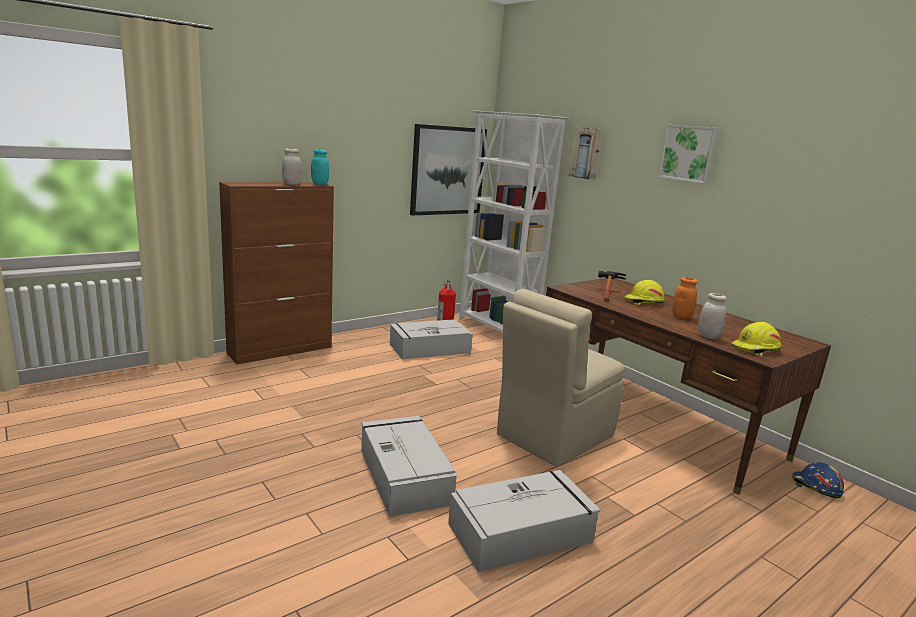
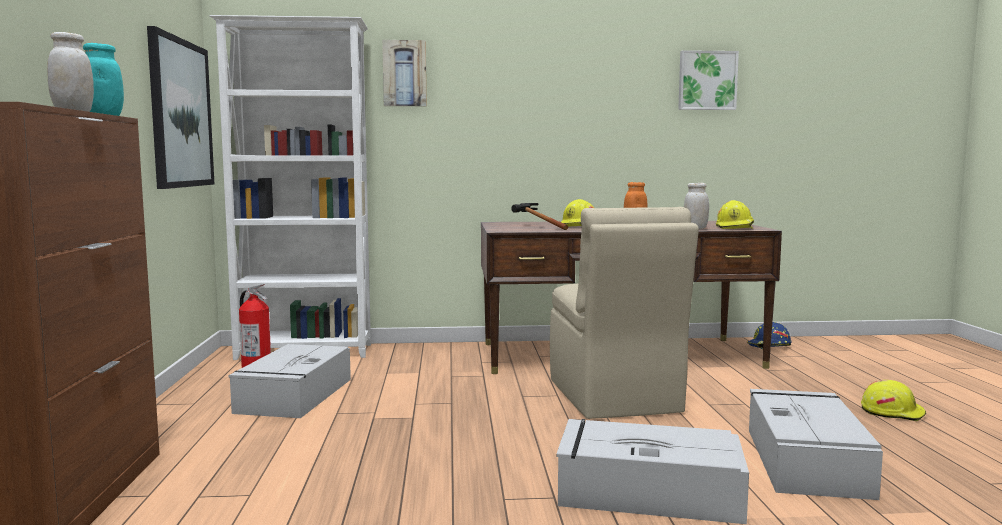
camera: 55 degrees left, 10 degrees down
(689, 153) = (551, 61): picture -> picture (707, 81)
(706, 576) = (892, 412): none -> yellow hard hat

